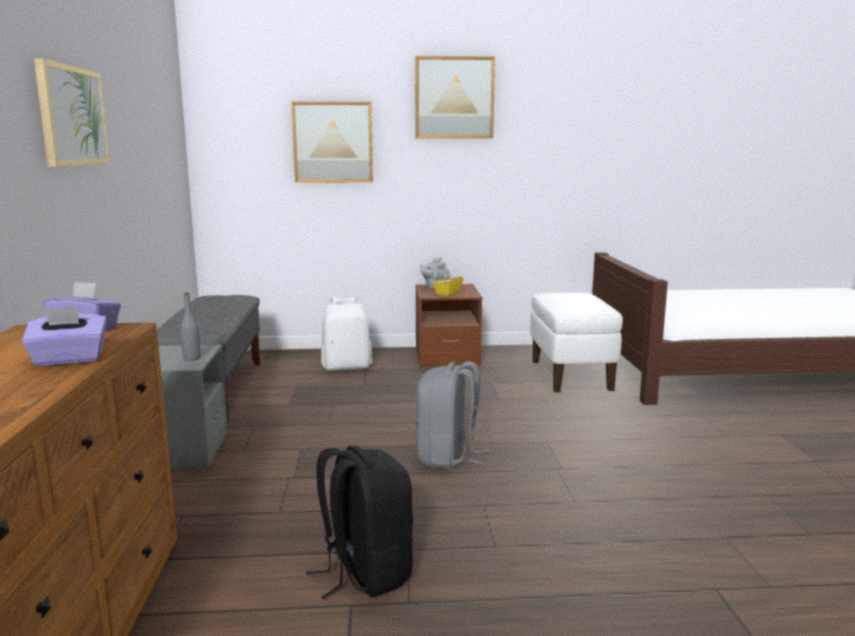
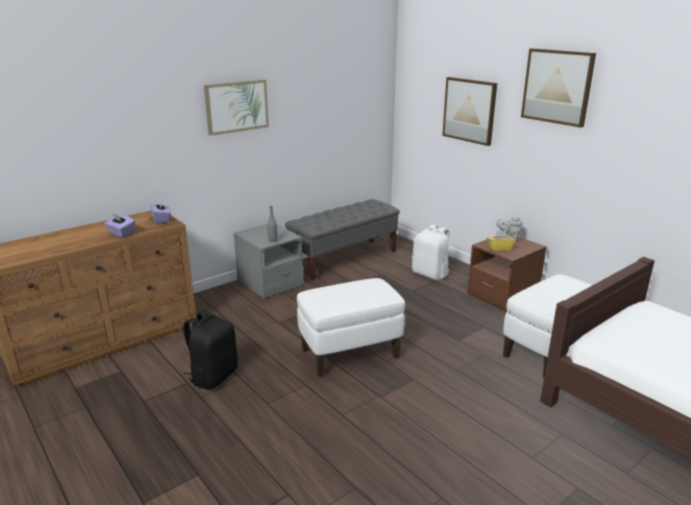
camera: 55 degrees right, 10 degrees up
(448, 457) = (349, 354): grey backpack -> white ottoman

